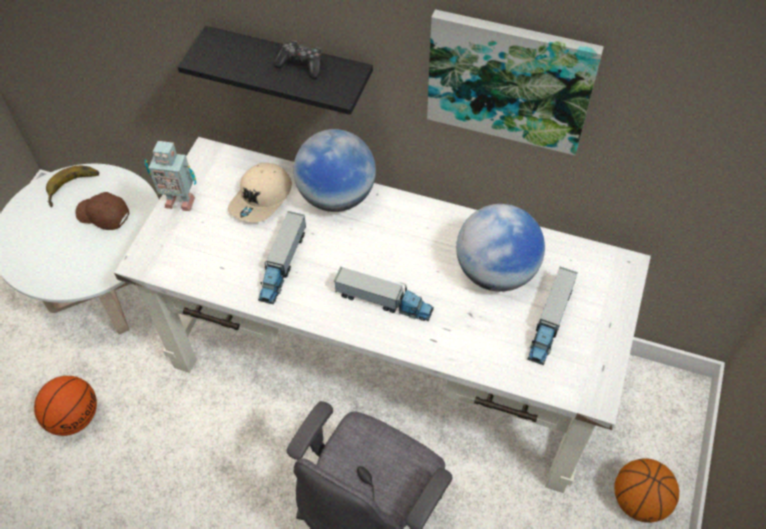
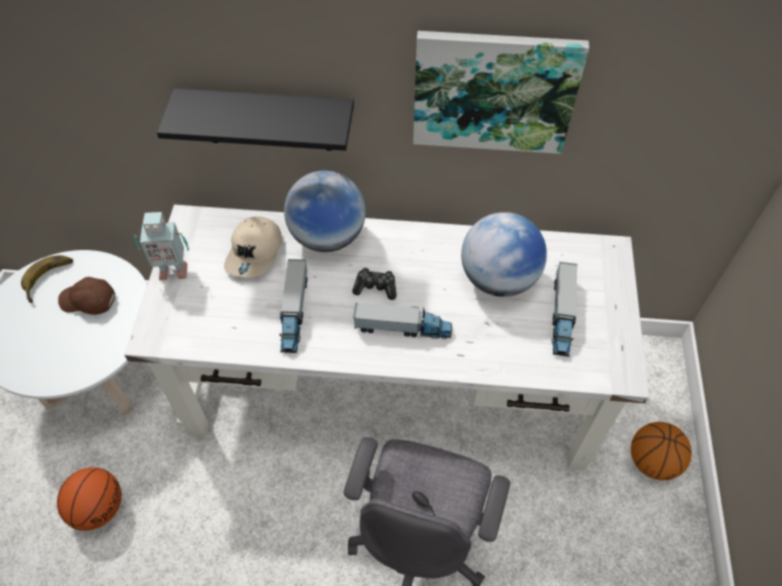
camera: 15 degrees left, 0 degrees up
(301, 65) = (283, 110): game controller -> game controller (375, 287)

